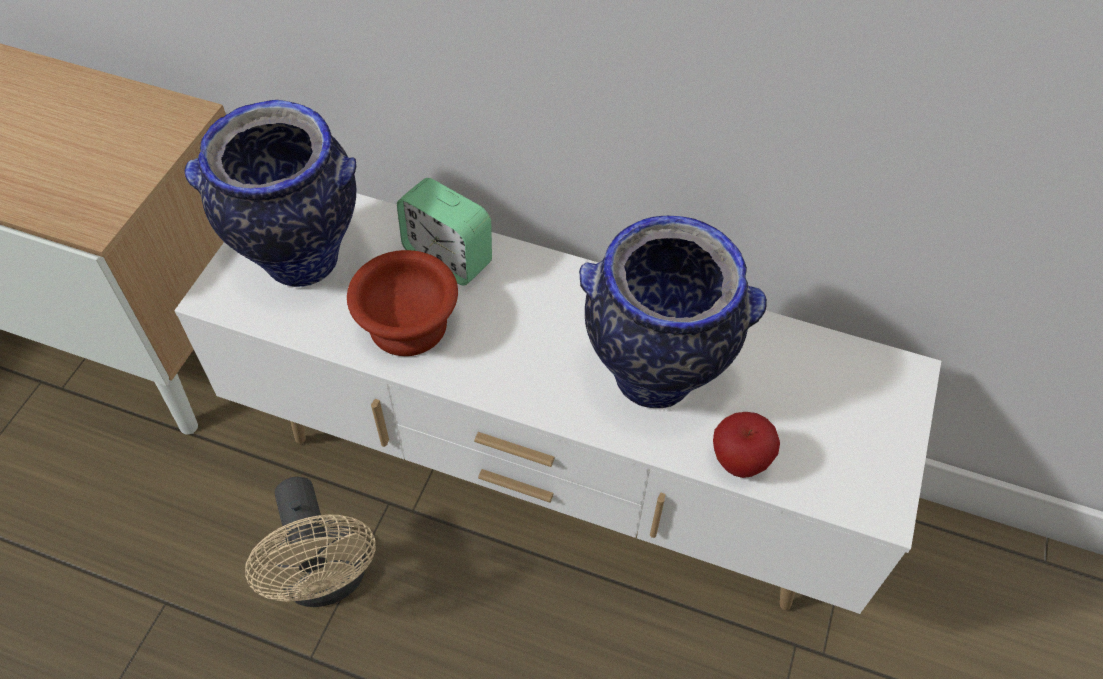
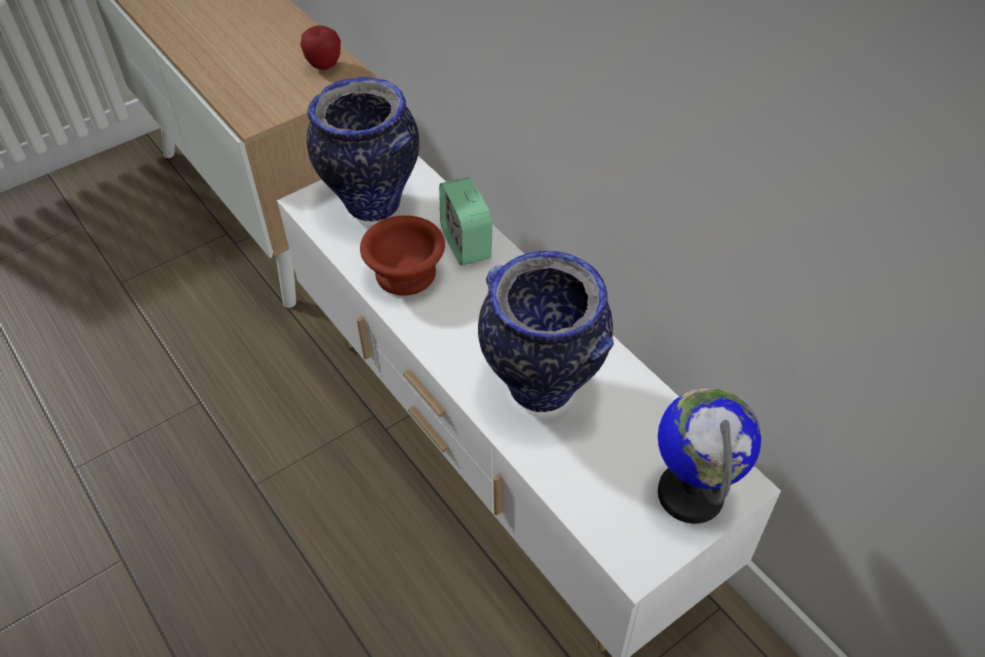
camera: 35 degrees right, 5 degrees down
(327, 580) = (301, 442): beige fan -> none
(739, 462) = (554, 474): apple -> apple (324, 66)
(873, 408) = (691, 493): none -> globe

